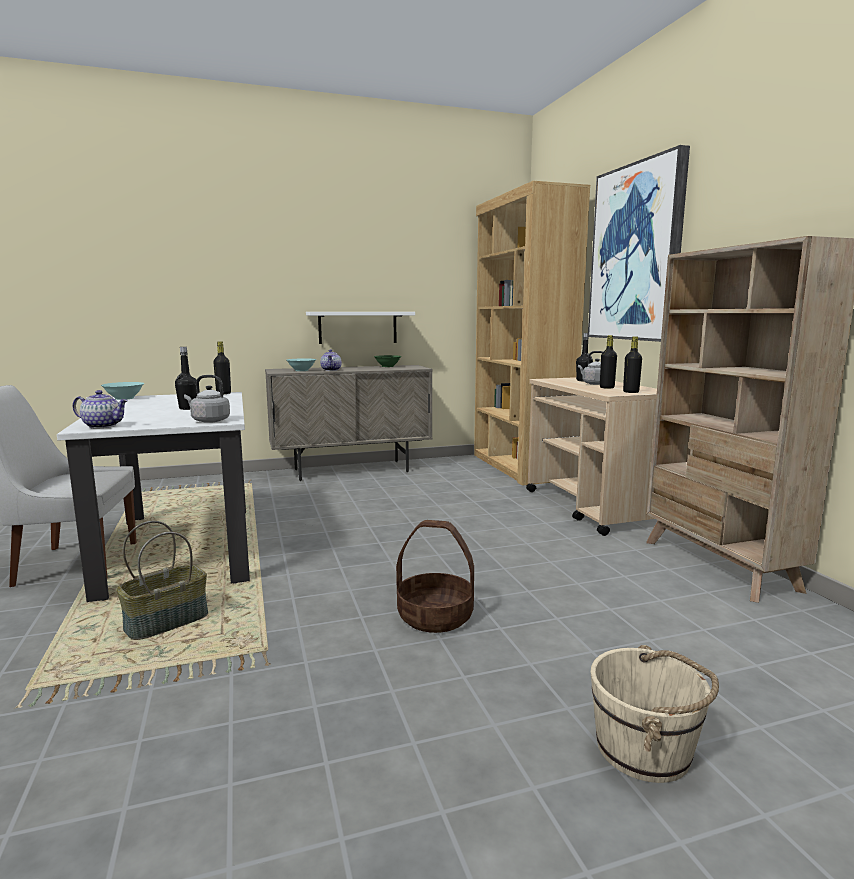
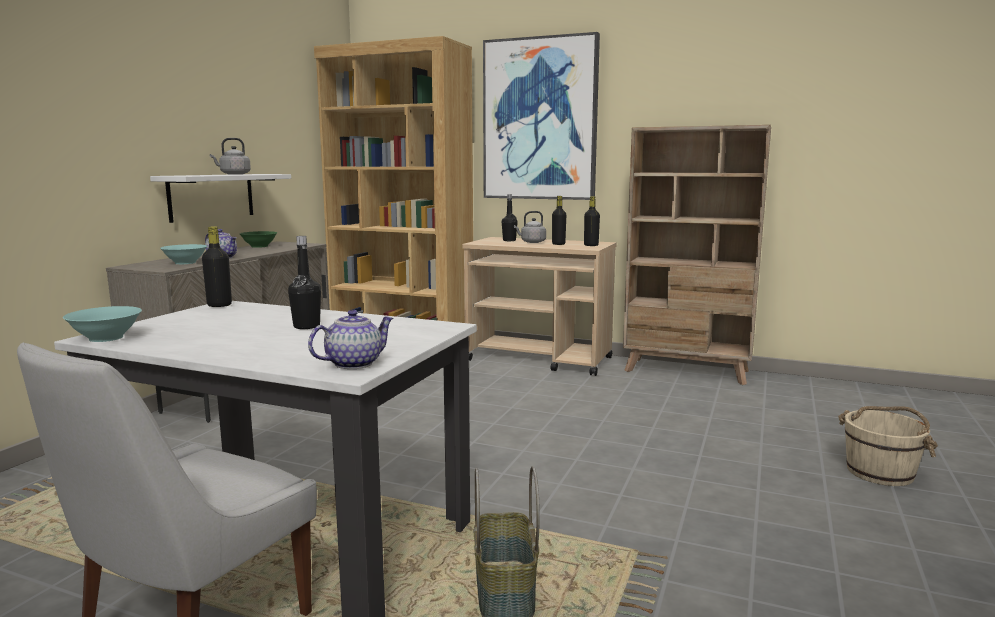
camera: 50 degrees left, 0 degrees up
(209, 420) = (427, 330): grey kettle -> grey kettle (233, 174)
(434, 616) = (655, 469): basket -> none

